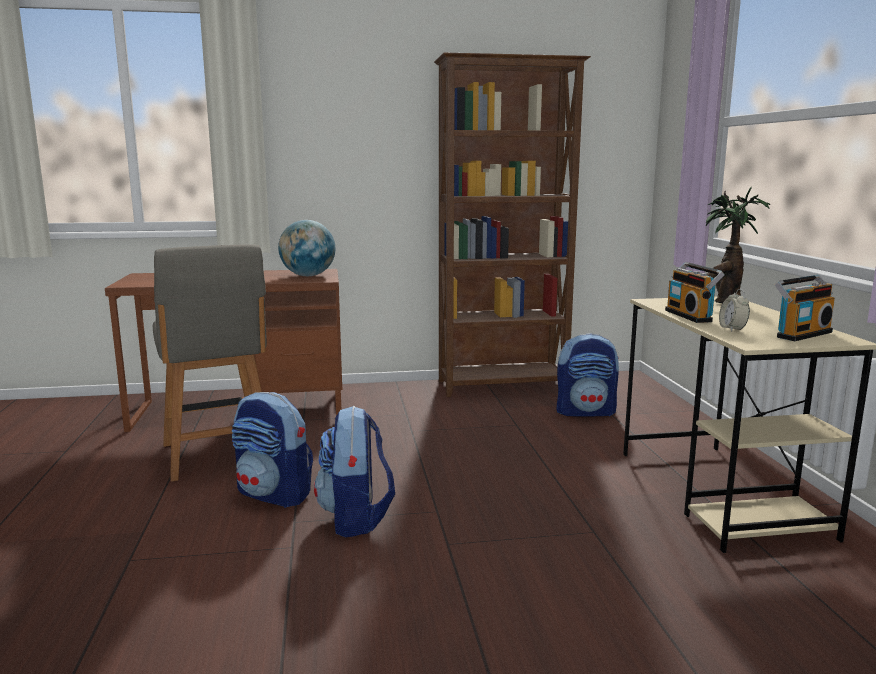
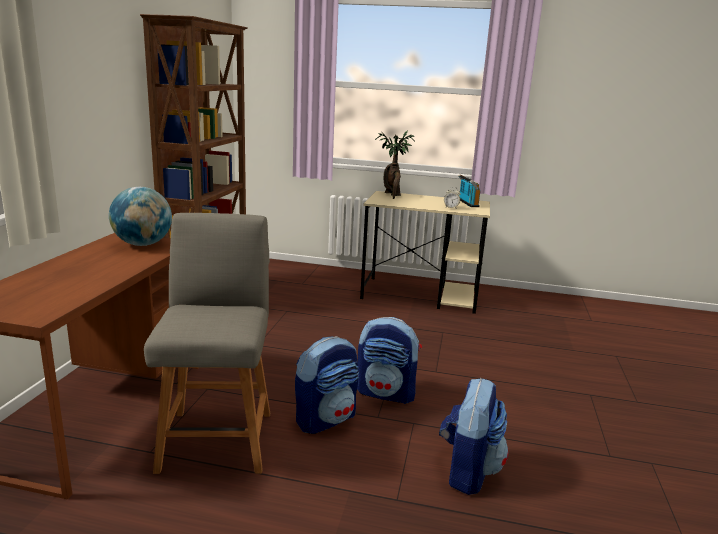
camera: 70 degrees left, 5 degrees up
(218, 455) = (217, 437): grey chair -> grey chair turned 90 degrees counterclockwise
(585, 412) = (289, 288): backpack -> backpack (467, 471)
(690, 316) = (418, 205): radio -> none

